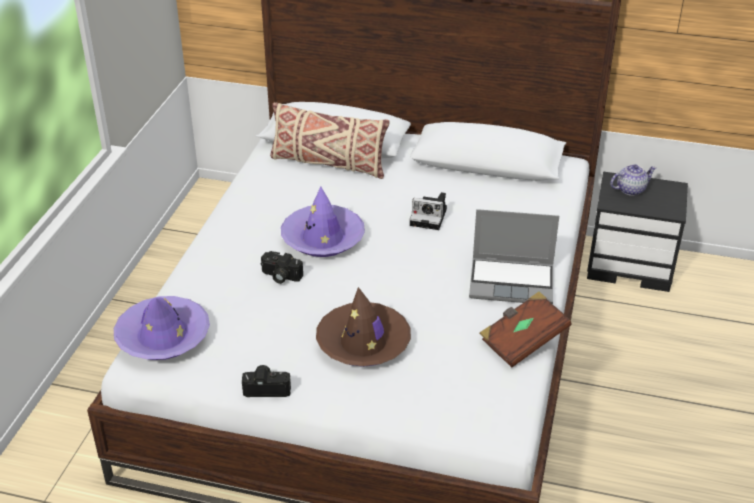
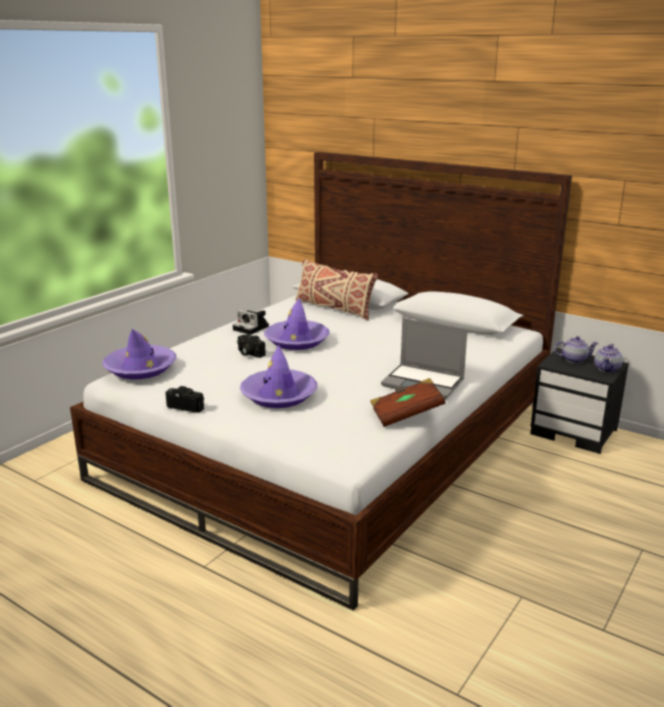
camera: 20 degrees right, 15 degrees down
(363, 343) = (279, 395): brown hat -> purple hat
(430, 217) = (387, 342): camera -> camera (252, 328)
(671, 198) = (607, 369): none -> teapot

